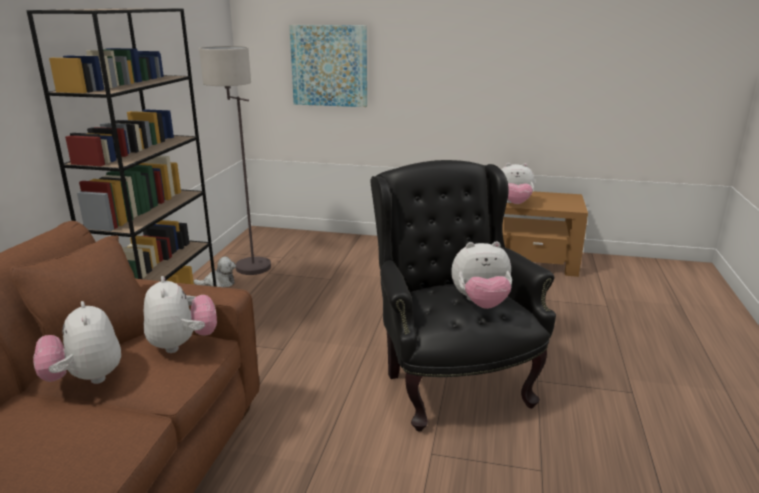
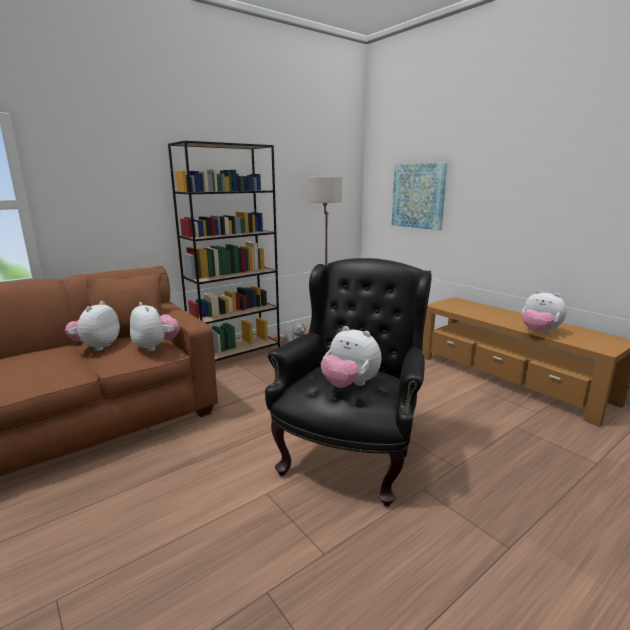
camera: 40 degrees right, 5 degrees down
(182, 344) = (155, 347): plush toy -> plush toy turned 60 degrees counterclockwise

